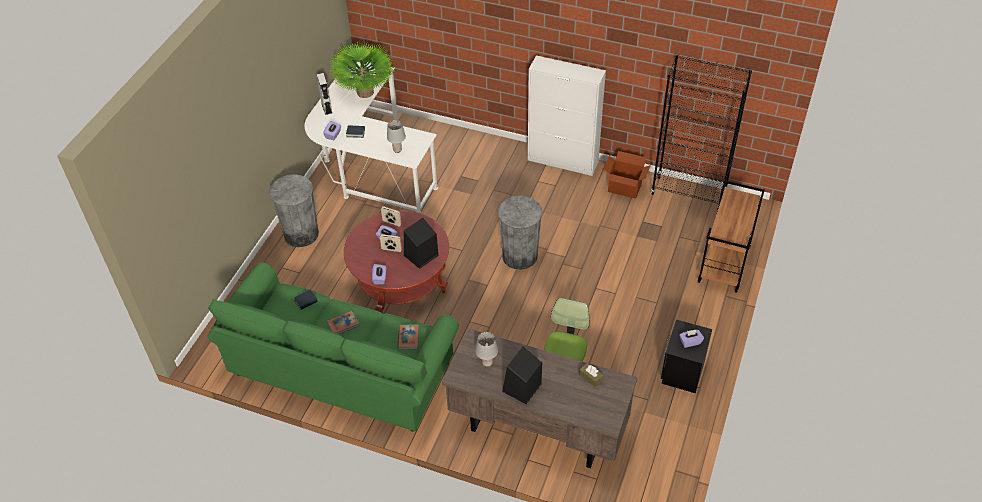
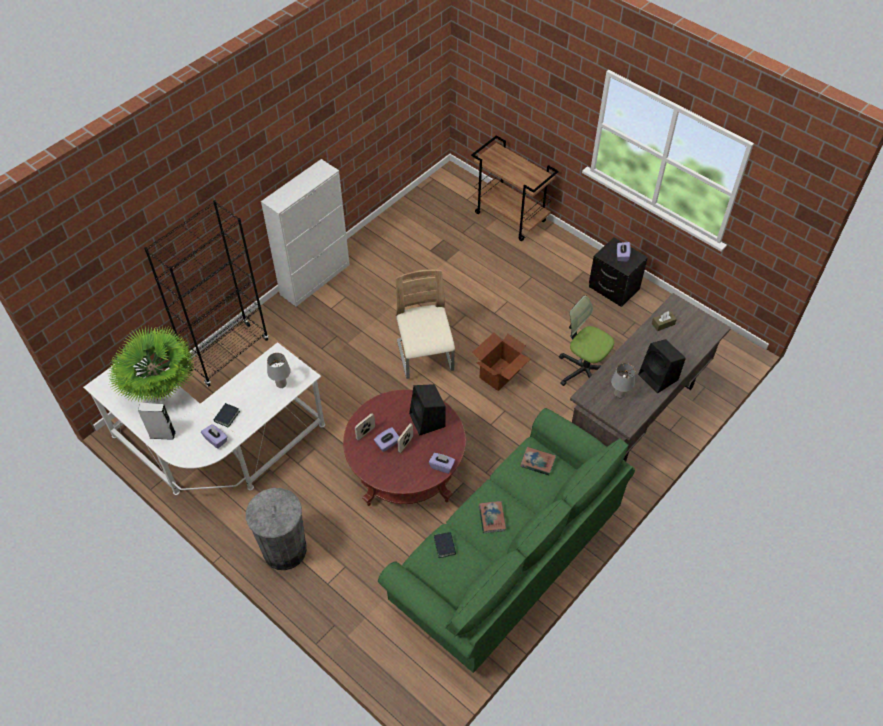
camera: 70 degrees left, 5 degrees up
(519, 256) = (425, 356): grey trash can -> beige chair
(624, 188) = (380, 247): cardboard box -> cardboard box (500, 374)
(688, 193) = (413, 206): black bookcase -> black bookcase (228, 354)

